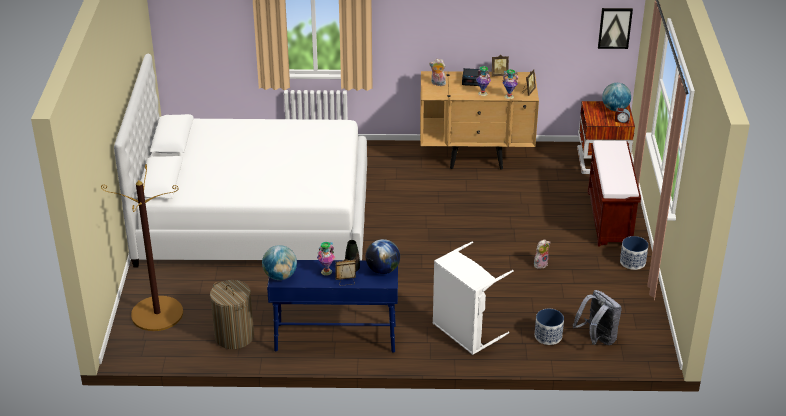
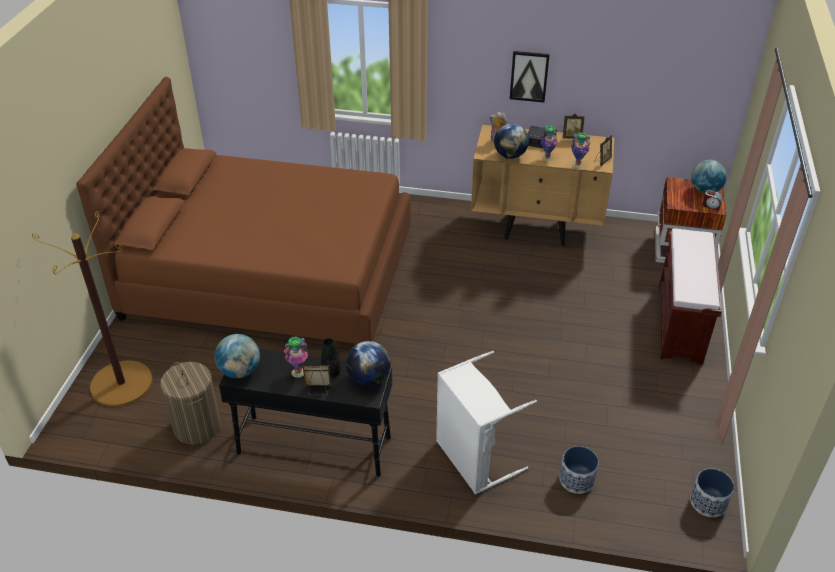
camera: 10 degrees right, 5 degrees up
(254, 217) = (270, 274): white bed -> brown bed
(335, 337) = (314, 445): blue console table -> black console table
(451, 94) = (510, 155): none -> globe
(540, 264) = (585, 374): plush toy -> none
(597, 339) = (639, 493): grey backpack -> none
(614, 28) = (717, 93): picture -> picture (529, 76)
(632, 262) = (700, 386): planter -> planter (708, 502)

